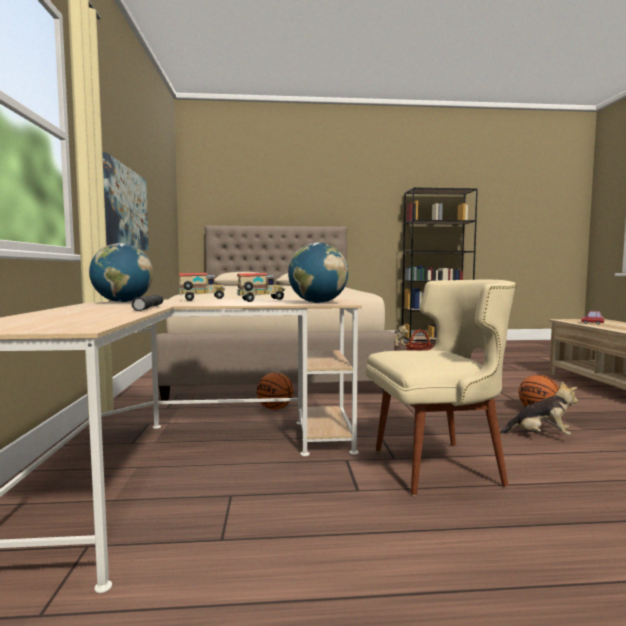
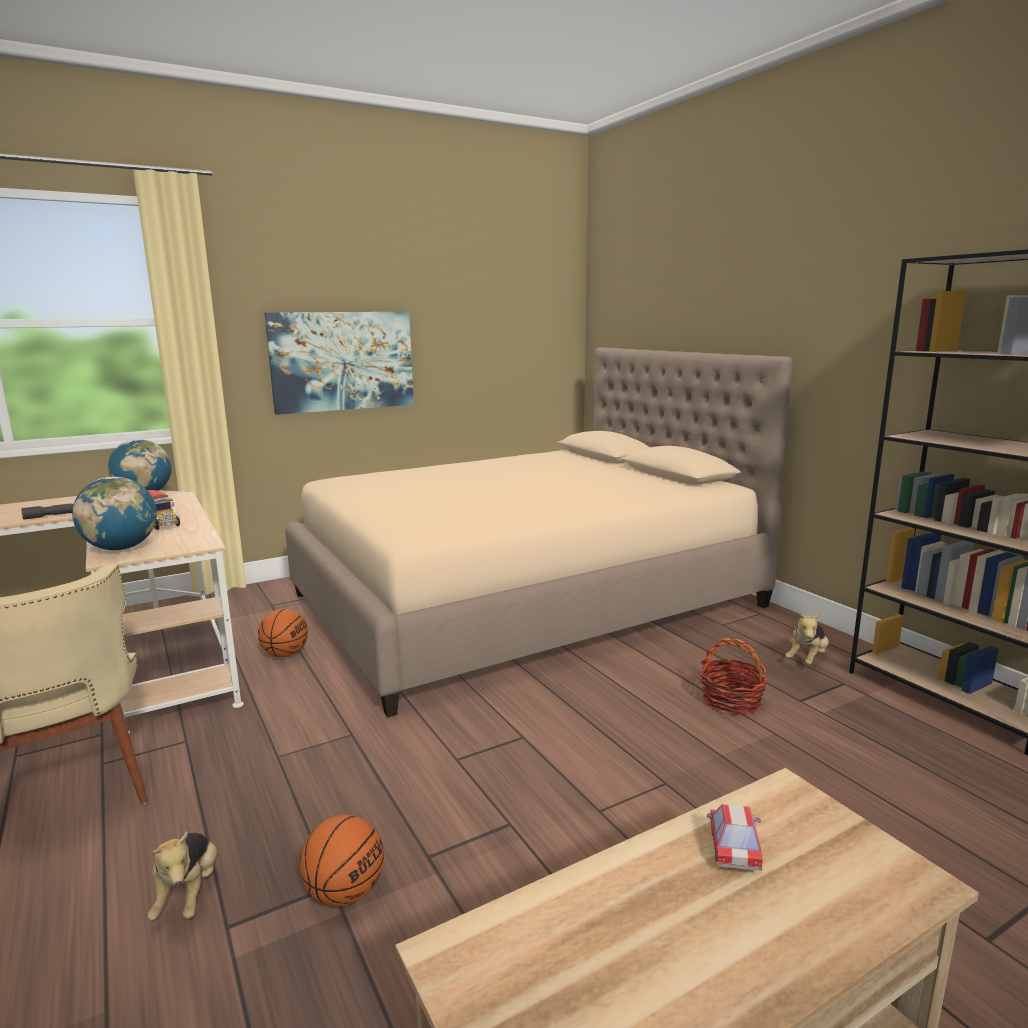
camera: 65 degrees right, 10 degrees up
(202, 300) = (179, 506): toy truck -> none

